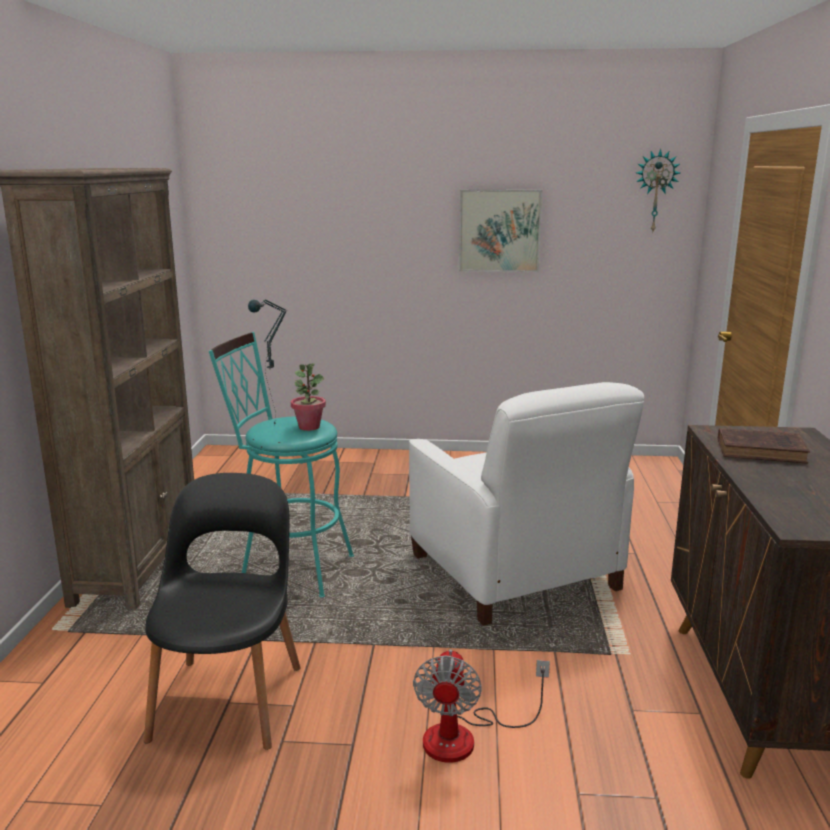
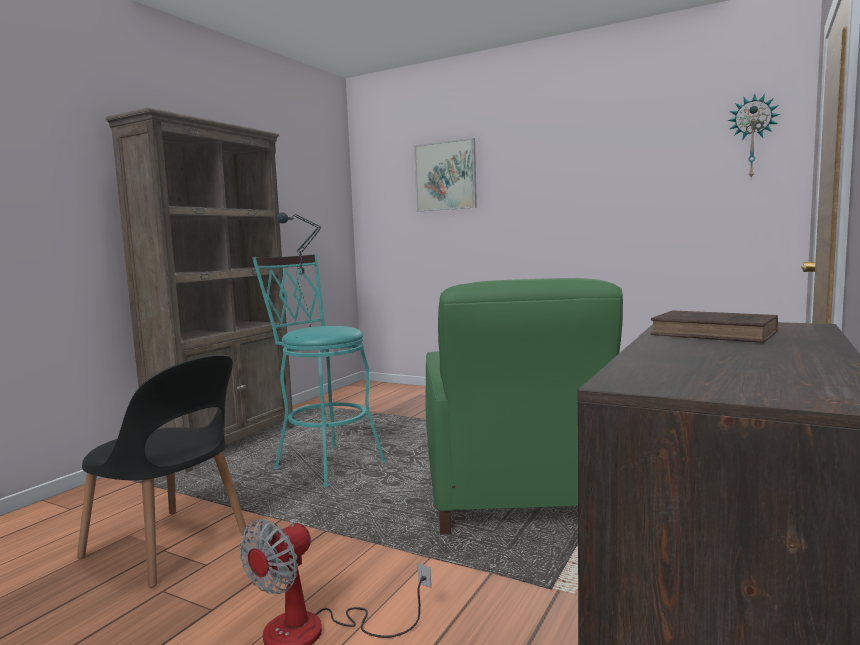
camera: 25 degrees right, 10 degrees down
(229, 697) = (169, 546): black chair -> black chair turned 90 degrees clockwise
(309, 427) = (332, 329): potted plant -> none
(499, 230) = (593, 190): picture -> picture (445, 176)
(515, 573) = (519, 496): white armchair -> green armchair

